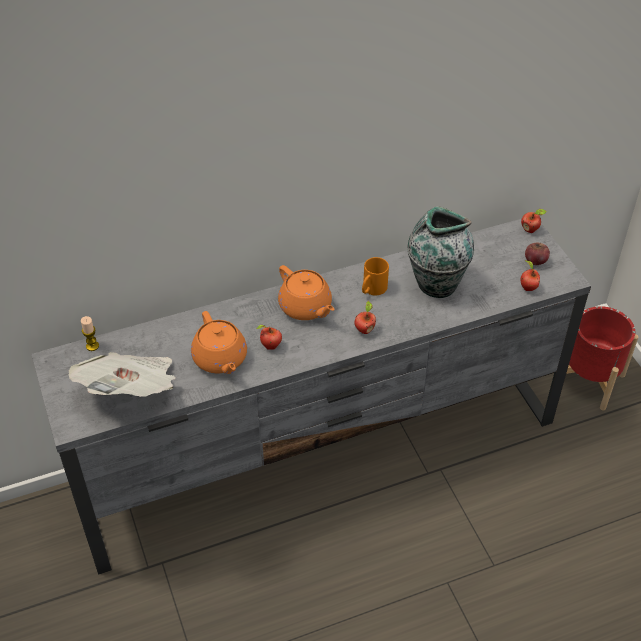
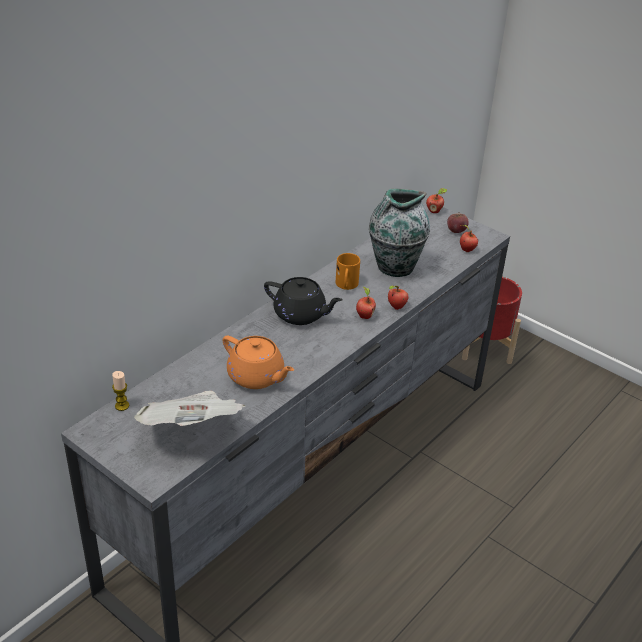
camera: 30 degrees left, 10 degrees down
(270, 346) = (294, 353): apple -> apple (396, 307)
(306, 307) = (301, 314): orange teapot -> black teapot

